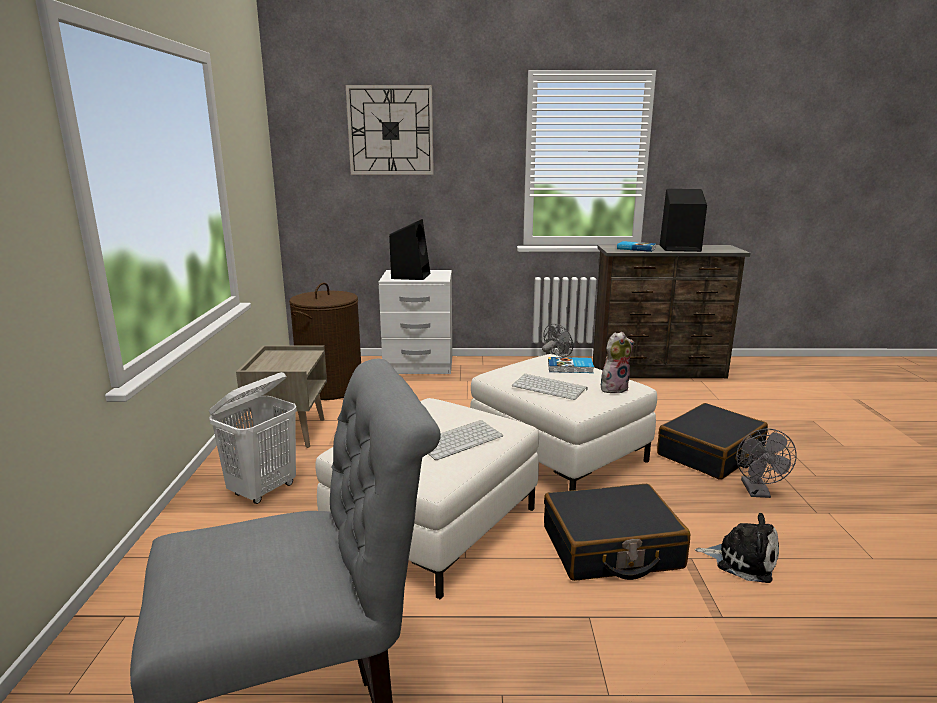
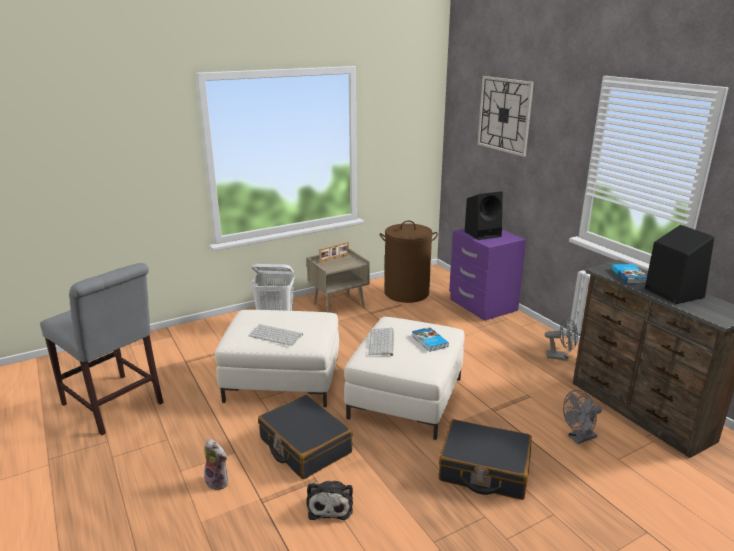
camera: 60 degrees right, 5 degrees up
(270, 361) = (334, 258): none -> picture frame
(419, 365) = (482, 305): white nightstand -> purple nightstand
(614, 388) = (410, 365): plush toy -> plush toy (219, 481)
(757, 492) = (438, 504): grey fan -> grey fan (579, 438)

